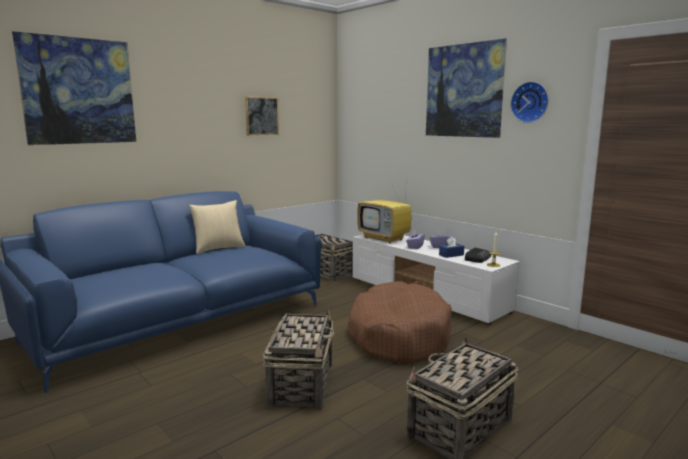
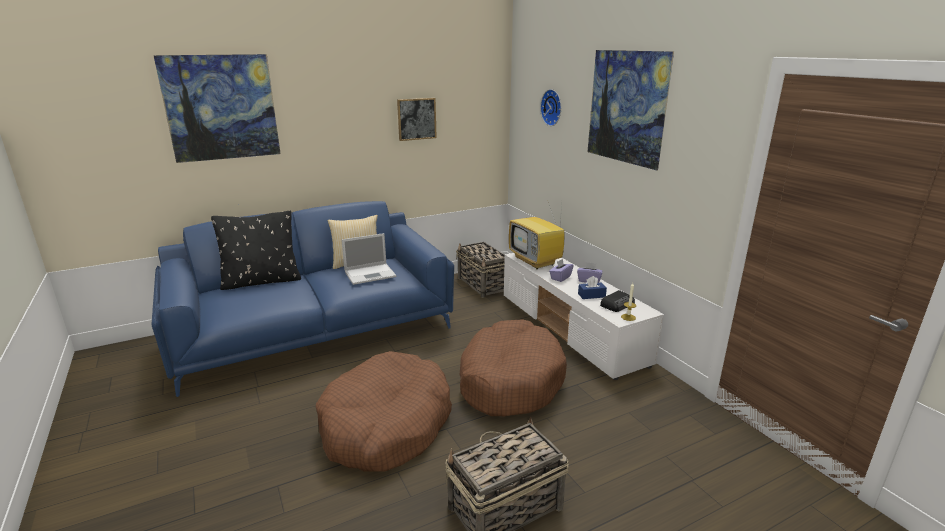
camera: 15 degrees right, 10 degrees up
(125, 267) = (261, 281): none -> black pillow
(240, 254) = (371, 274): none -> laptop
(302, 384) = (386, 425): basket -> brown dog bed
(530, 102) = (691, 135): wall clock -> wall clock (553, 107)

